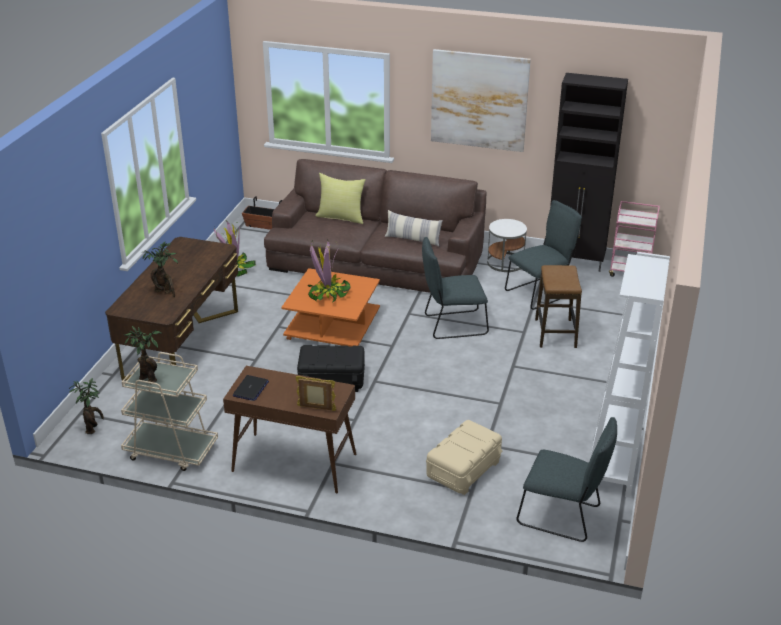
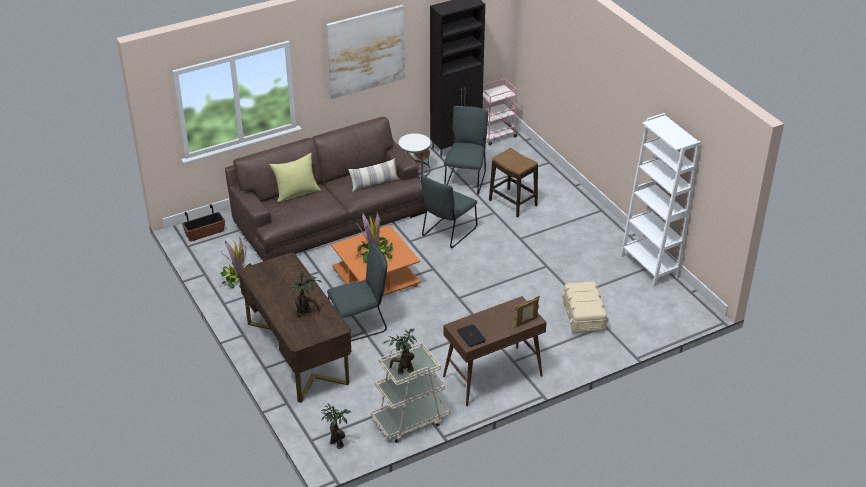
camera: 45 degrees left, 5 degrees up
(332, 379) = (432, 313): black storage box -> none
(562, 516) = (664, 309): grey chair -> grey chair (359, 325)

